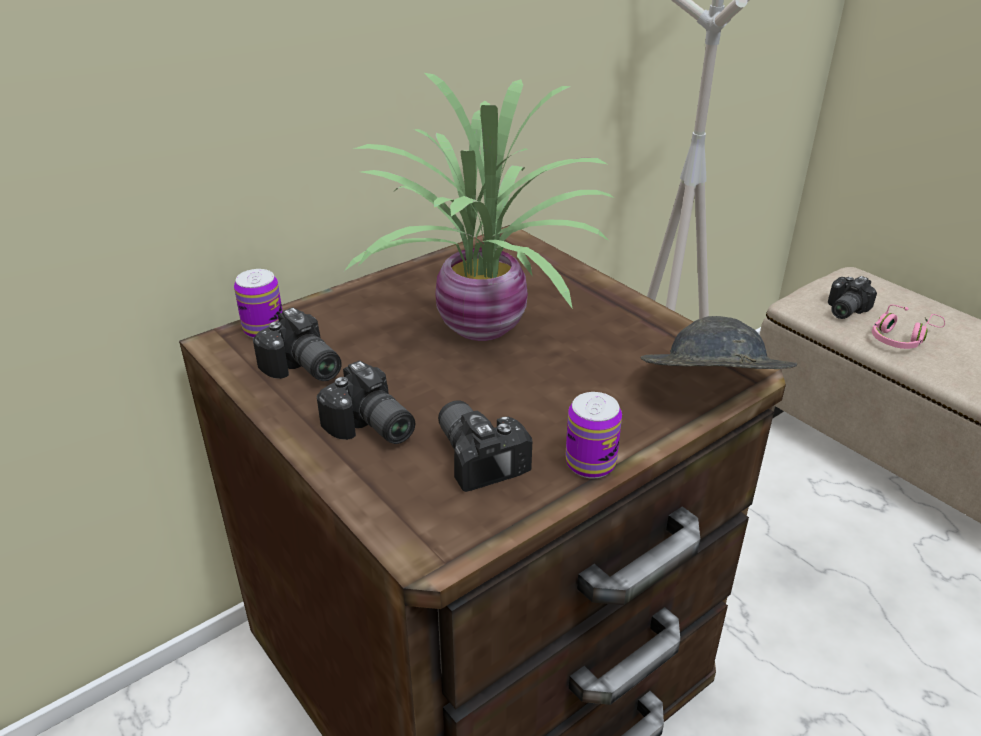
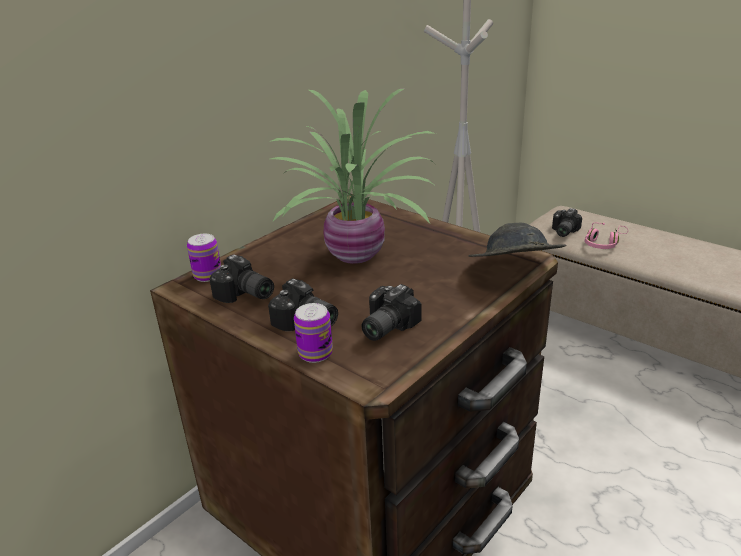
camera: 10 degrees left, 5 degrees down
(481, 455) = (384, 327): camera -> camera turned 105 degrees counterclockwise
(590, 463) = (455, 321): can -> can (315, 353)

